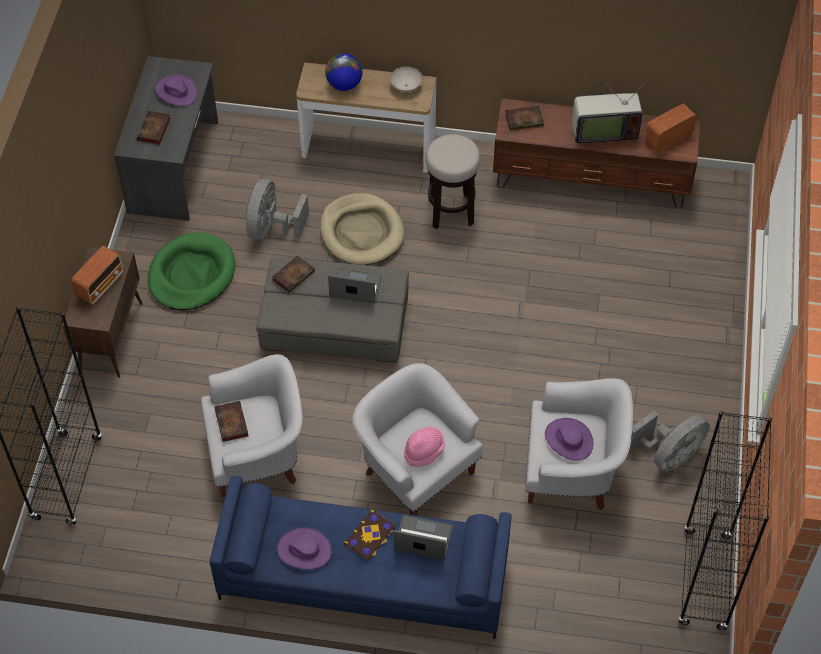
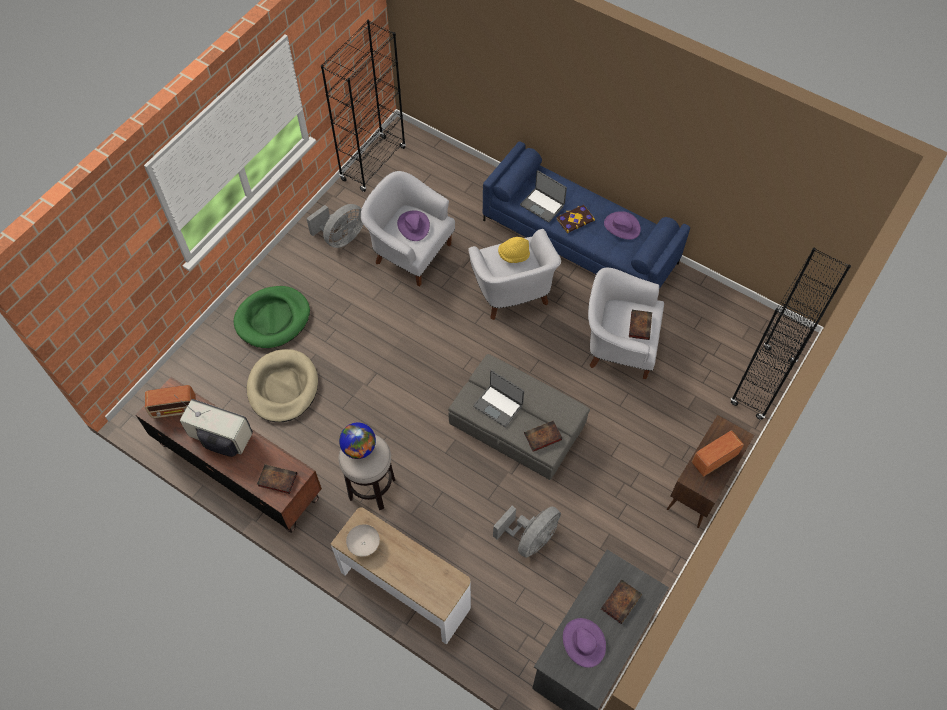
camera: 155 degrees left, 5 degrees up
(191, 274) = (616, 520): green dog bed -> green dog bed (273, 319)
(344, 85) = (419, 572): globe -> globe (359, 448)
(361, 232) = (456, 500): beige dog bed -> beige dog bed (283, 387)
(424, 451) = (513, 255): pink hat -> yellow hat
(669, 456) = (341, 237): grey fan -> grey fan turned 150 degrees clockwise

